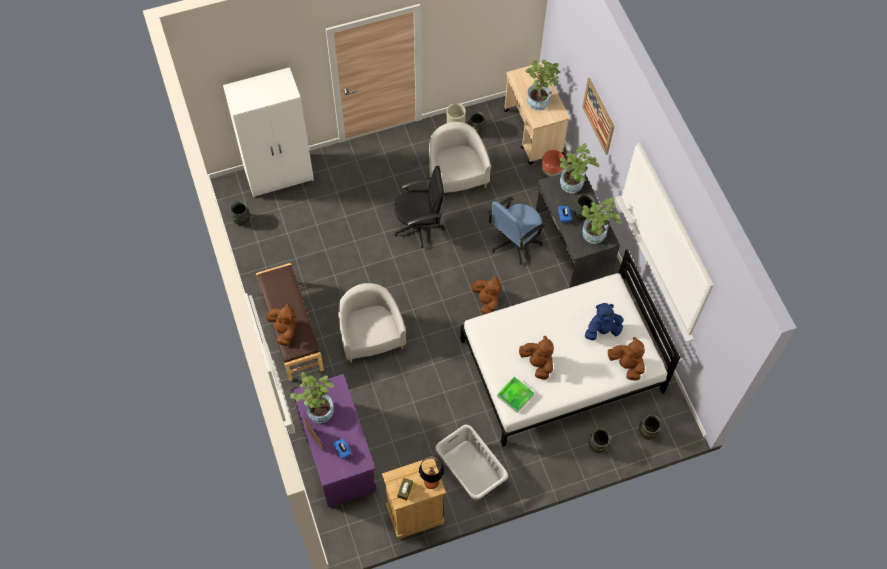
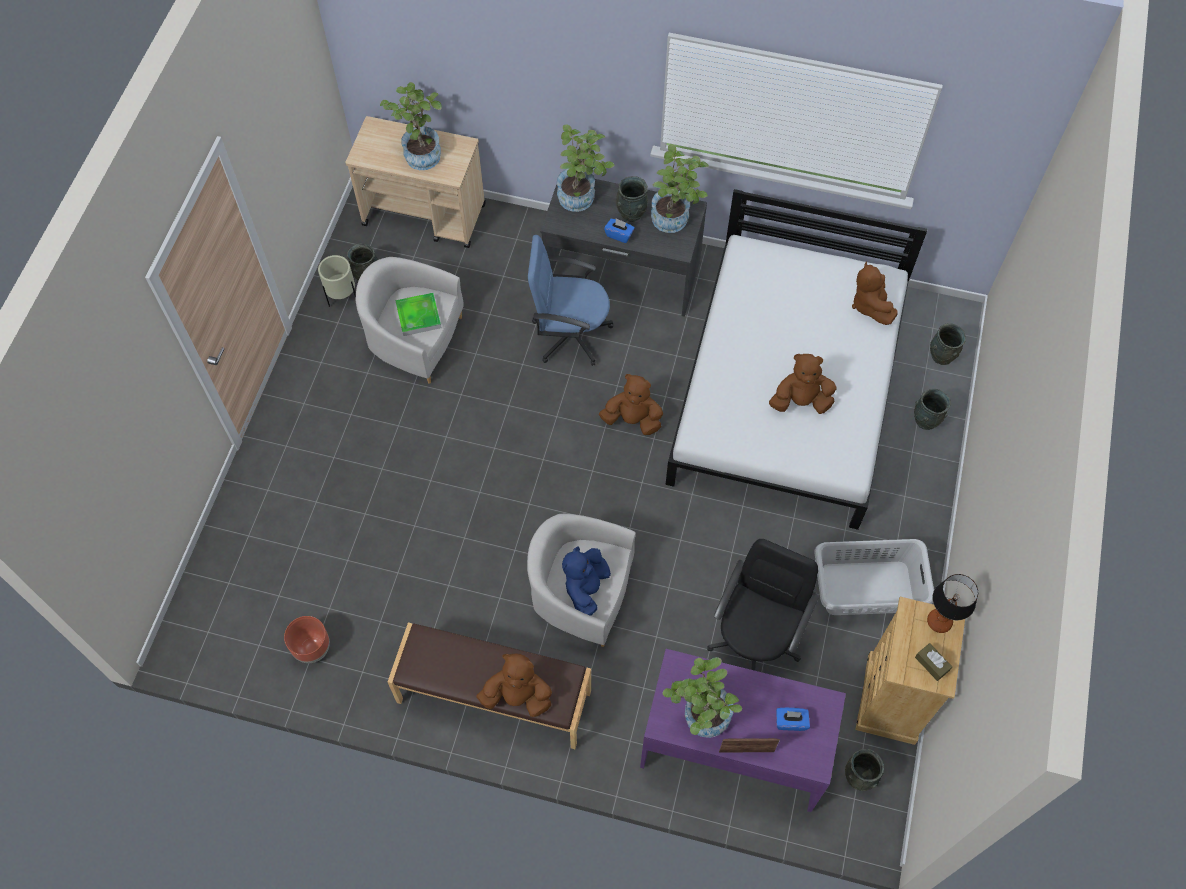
camera: 55 degrees left, 0 degrees up
(242, 221) = (256, 660): grey vase -> grey vase (859, 777)
(280, 176) = (224, 562): white wardrobe -> none
(419, 226) = (456, 430): black office chair -> black office chair (755, 639)
(514, 242) = (570, 334): blue office chair -> blue office chair turned 105 degrees clockwise
(515, 395) = (830, 455): tray -> tray (418, 316)
(551, 171) = (499, 230): brown planter -> brown planter (313, 648)
(598, 116) = (545, 79): picture -> none
(602, 330) = (802, 301): blue plush toy -> blue plush toy (586, 588)
(626, 365) = (870, 305): brown plush toy -> brown plush toy turned 90 degrees counterclockwise

